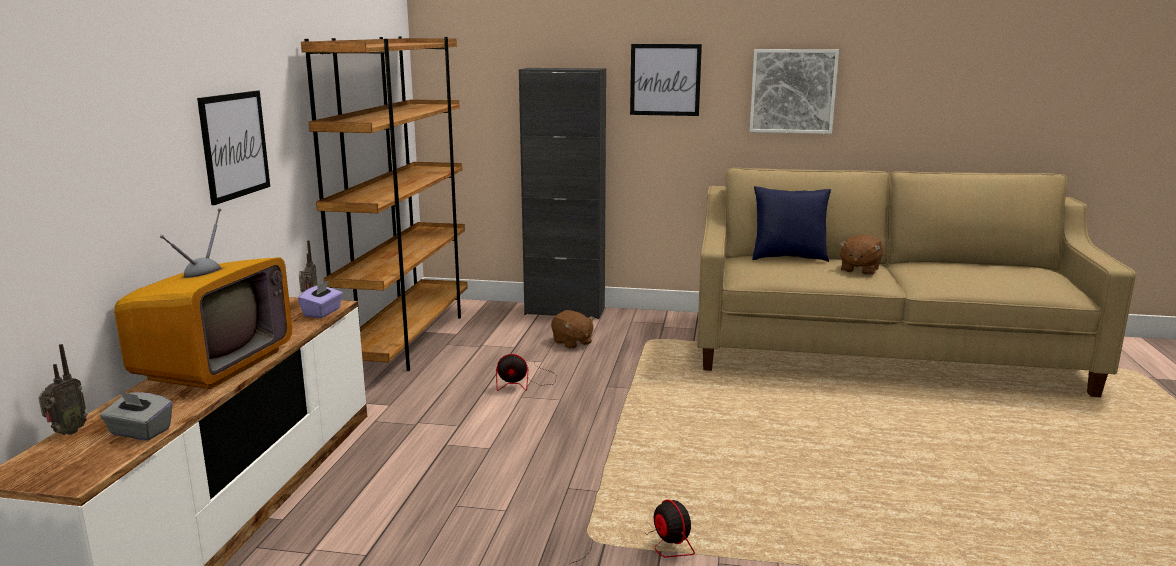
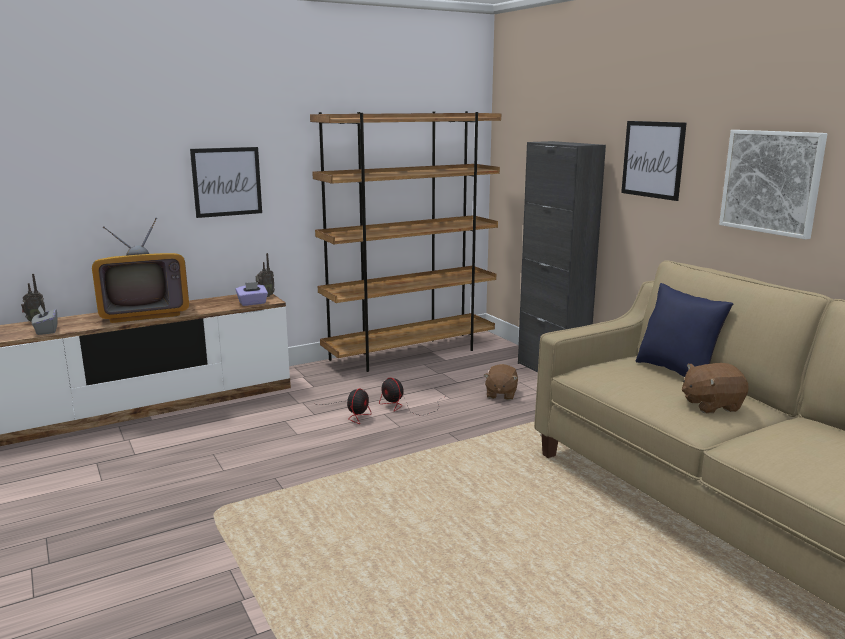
camera: 50 degrees right, 0 degrees up
(648, 545) = (228, 533): fan -> fan (353, 413)

